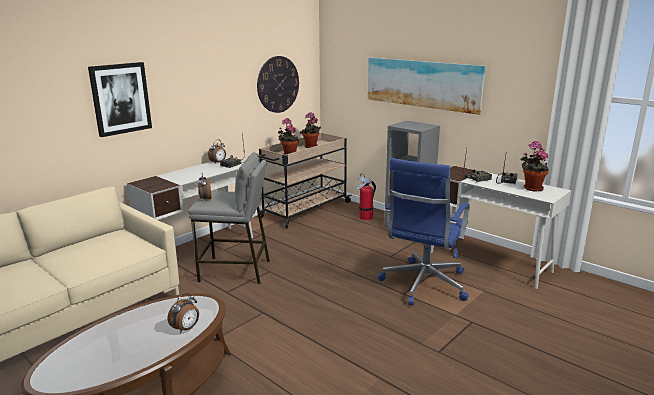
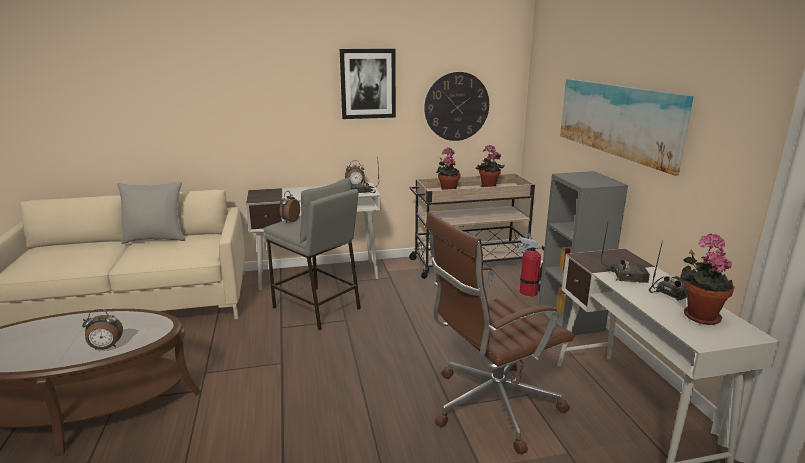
camera: 35 degrees right, 0 degrees up
(65, 249) = (156, 239): none -> grey pillow
(120, 98) = (248, 103): picture -> picture (368, 84)
(423, 285) = (491, 405): blue office chair -> brown office chair

